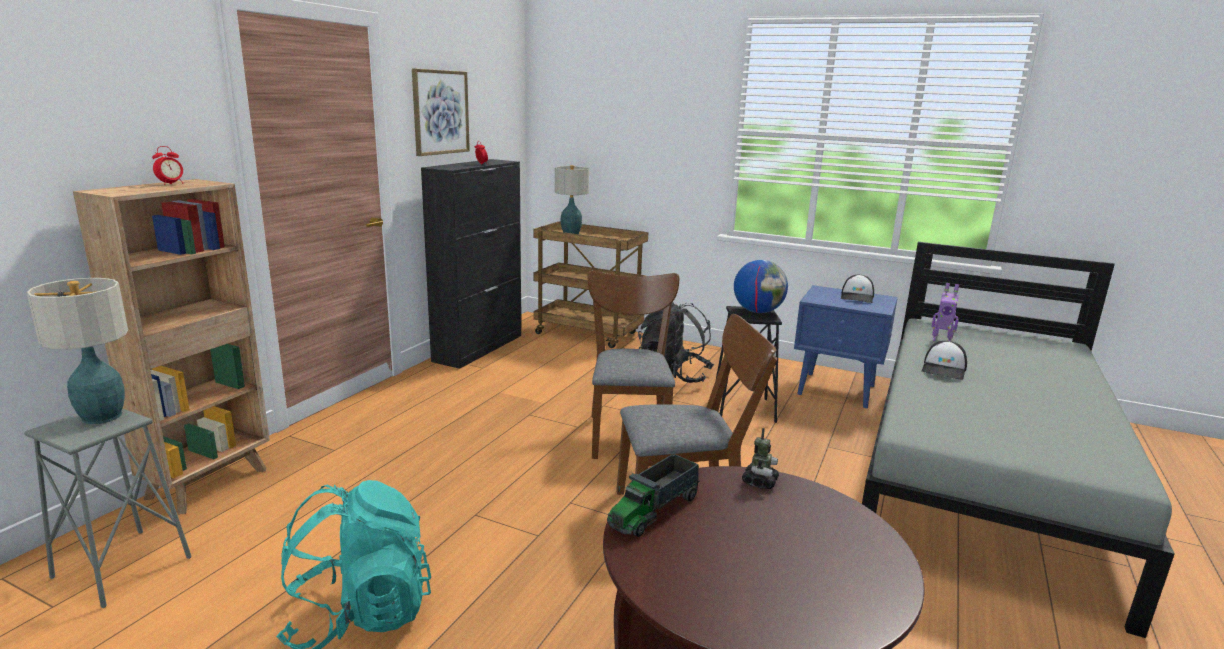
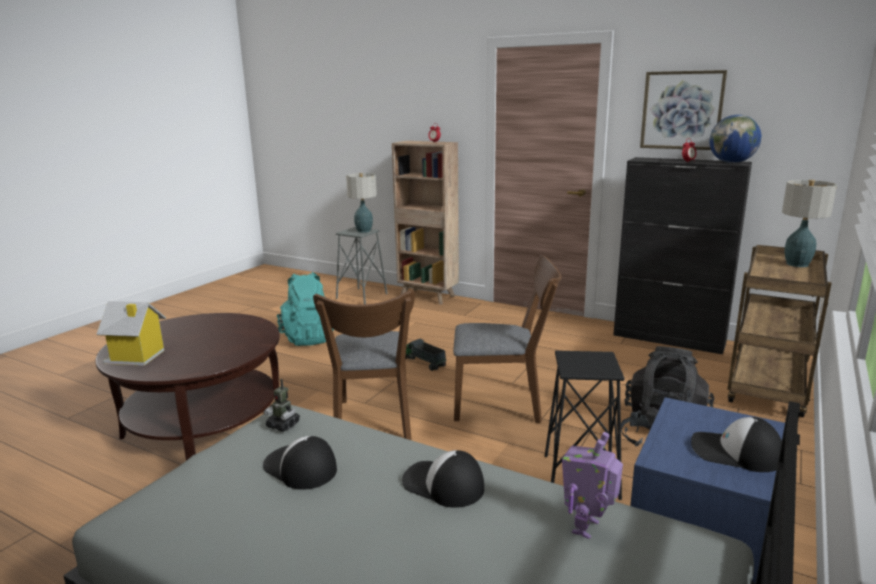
camera: 95 degrees right, 0 degrees up
(654, 511) = (240, 322): toy truck -> toy truck (423, 362)
(758, 311) = (596, 365): globe -> globe (732, 162)
(759, 482) = (250, 348): toy robot -> toy robot (283, 425)
(846, 590) = (136, 357): none -> toy house
(980, 415) = (300, 468): none -> cap

